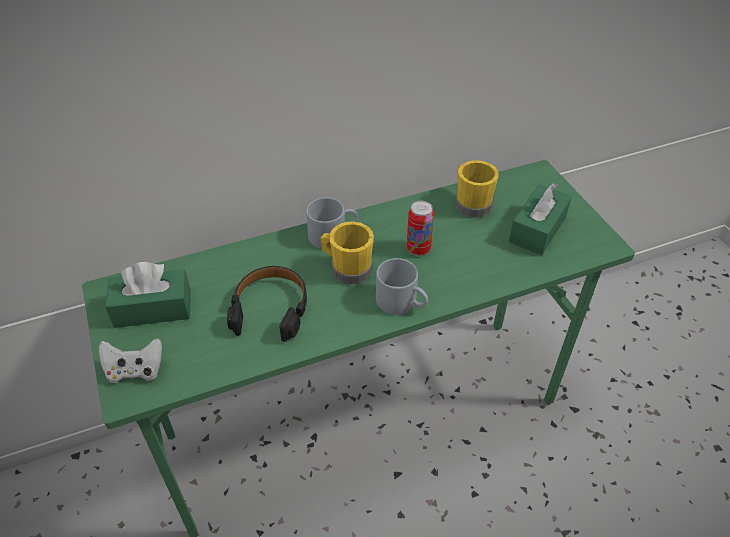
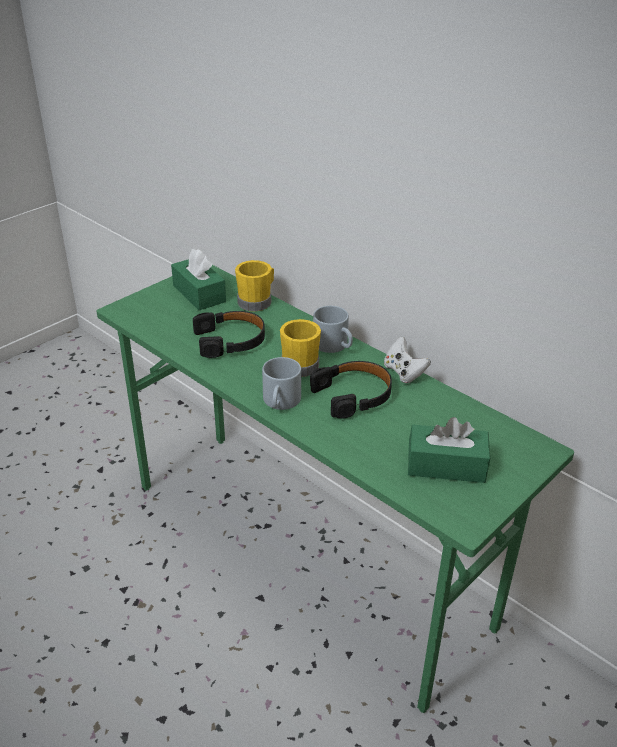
camera: 65 degrees right, 10 degrees down
(135, 370) = (142, 306): white game controller -> white game controller (404, 373)
(418, 249) = (353, 395): can -> black headphones
(470, 203) = (446, 412): yellow mug -> yellow mug (257, 301)

